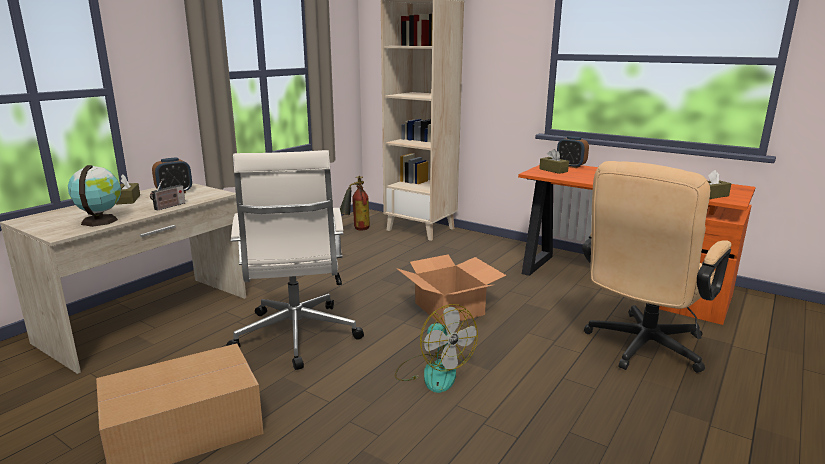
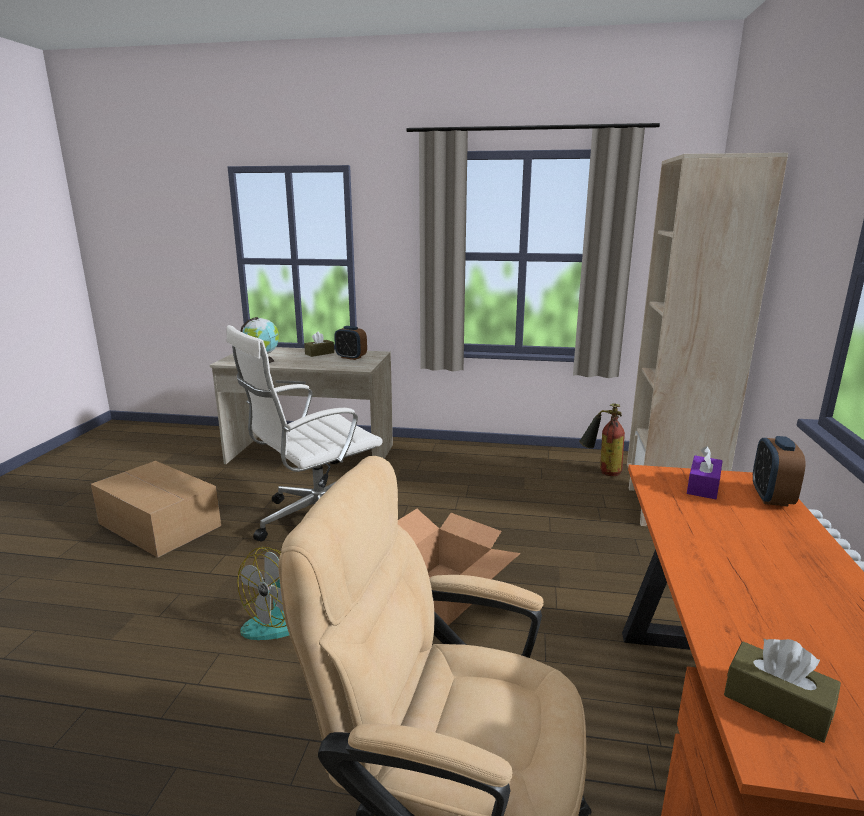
camera: 65 degrees right, 0 degrees up
(168, 206) = (310, 365): radio -> none
(553, 170) = (703, 486): brown tissue box -> purple tissue box

